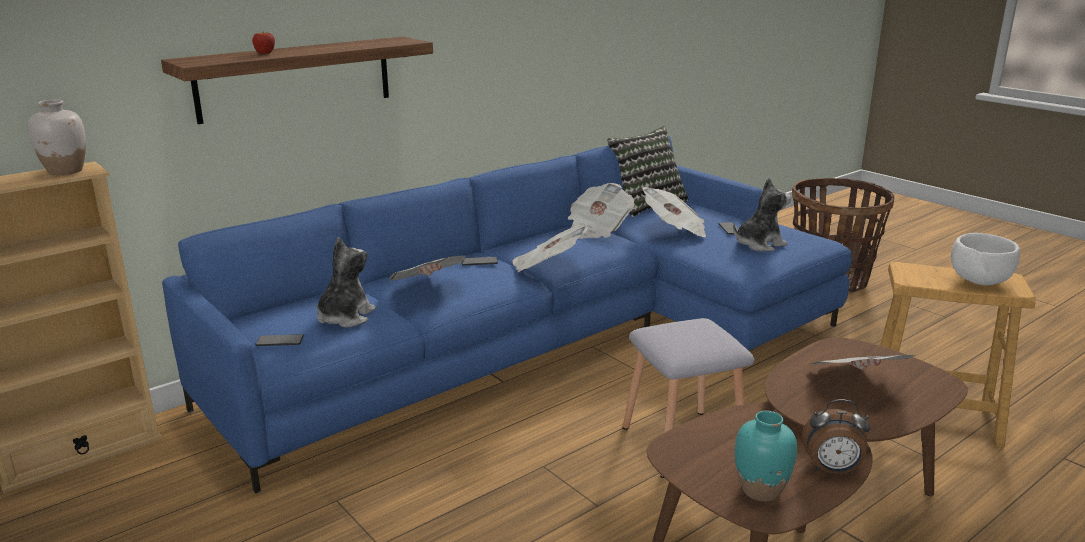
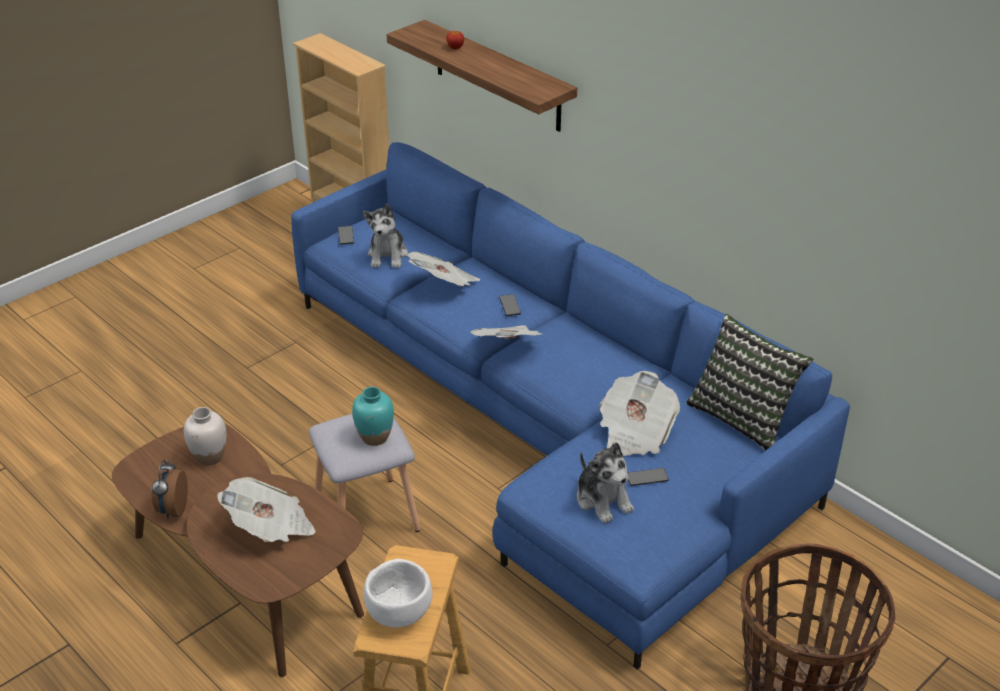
camera: 85 degrees right, 15 degrees up
(66, 171) = (356, 62): white vase -> white vase (209, 457)
(345, 317) = (388, 255): plush toy -> plush toy turned 75 degrees clockwise
(597, 229) = (617, 374): newspaper -> none
(761, 490) = (155, 471): turquoise vase -> turquoise vase (375, 437)

